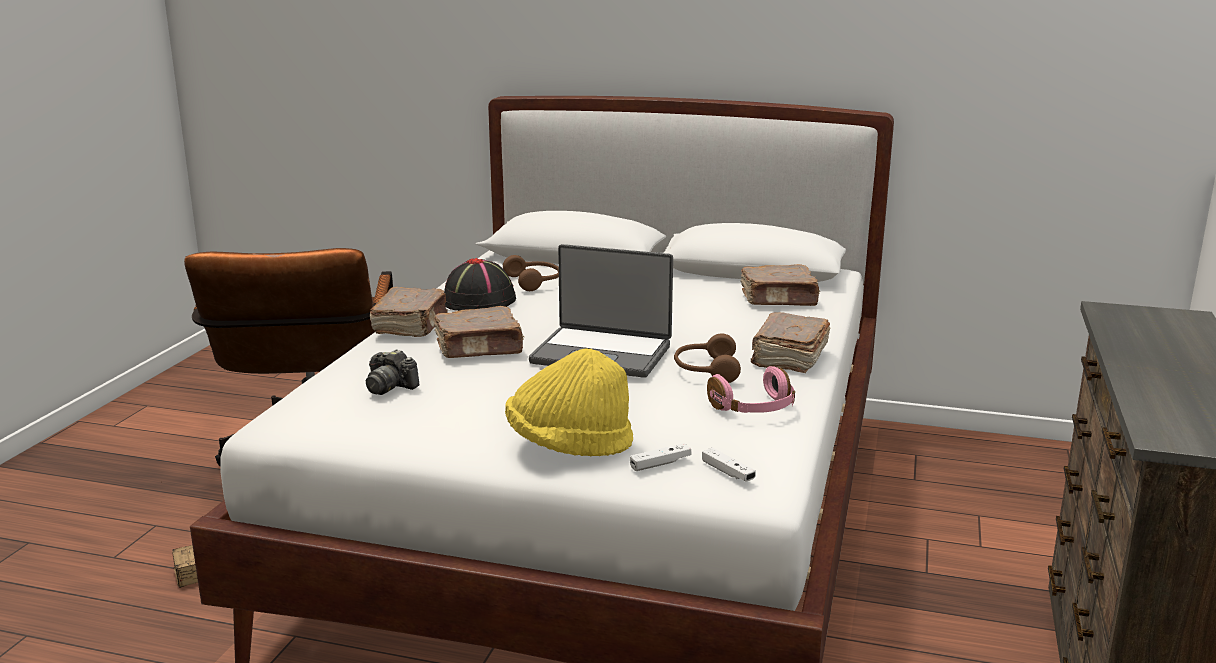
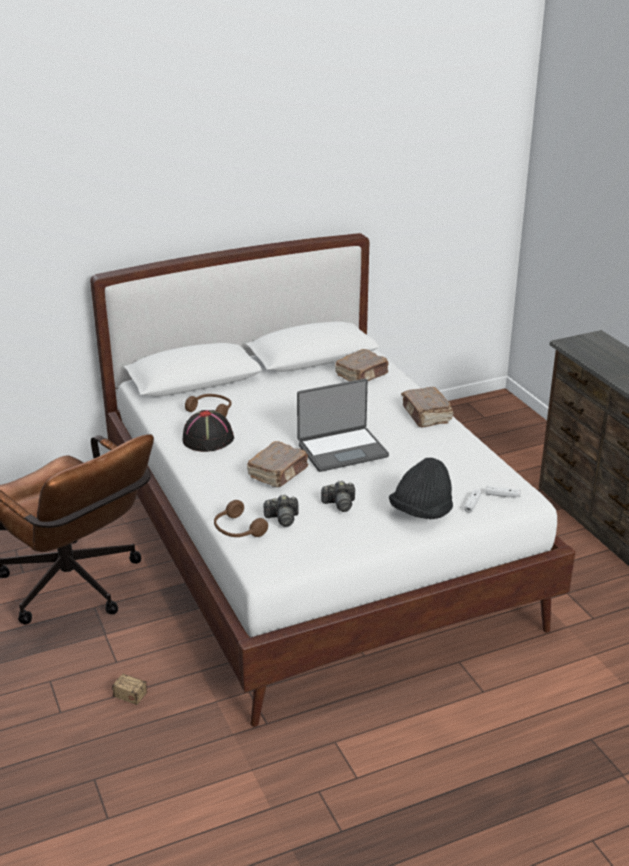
camera: 40 degrees left, 10 degrees up
(411, 326) = (206, 473): brown book -> none
(484, 399) = (339, 504): none -> camera
(569, 445) = (421, 512): yellow hat -> black hat
(705, 370) = (404, 440): brown headphones -> brown headphones (237, 530)
(754, 409) = (460, 455): pink headphones -> none

